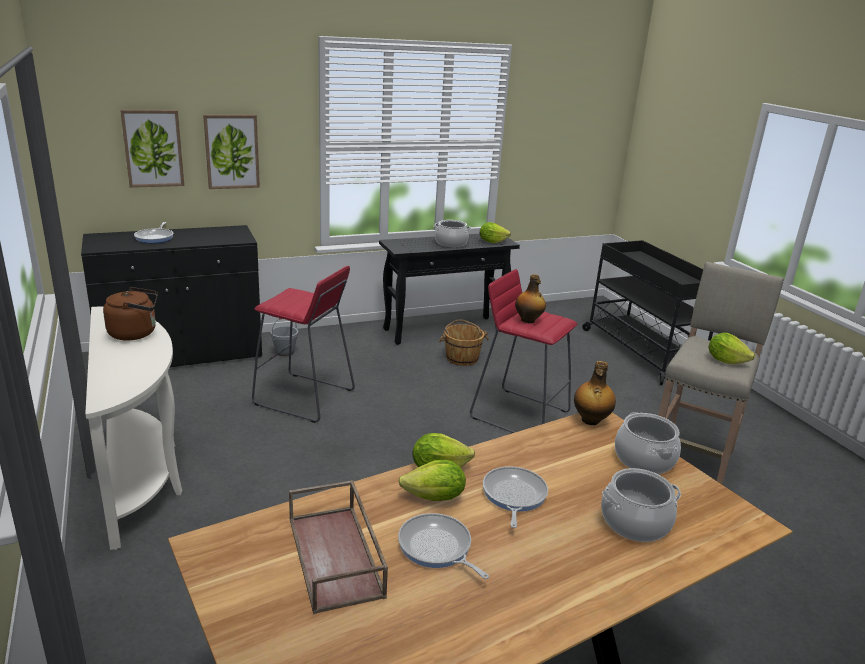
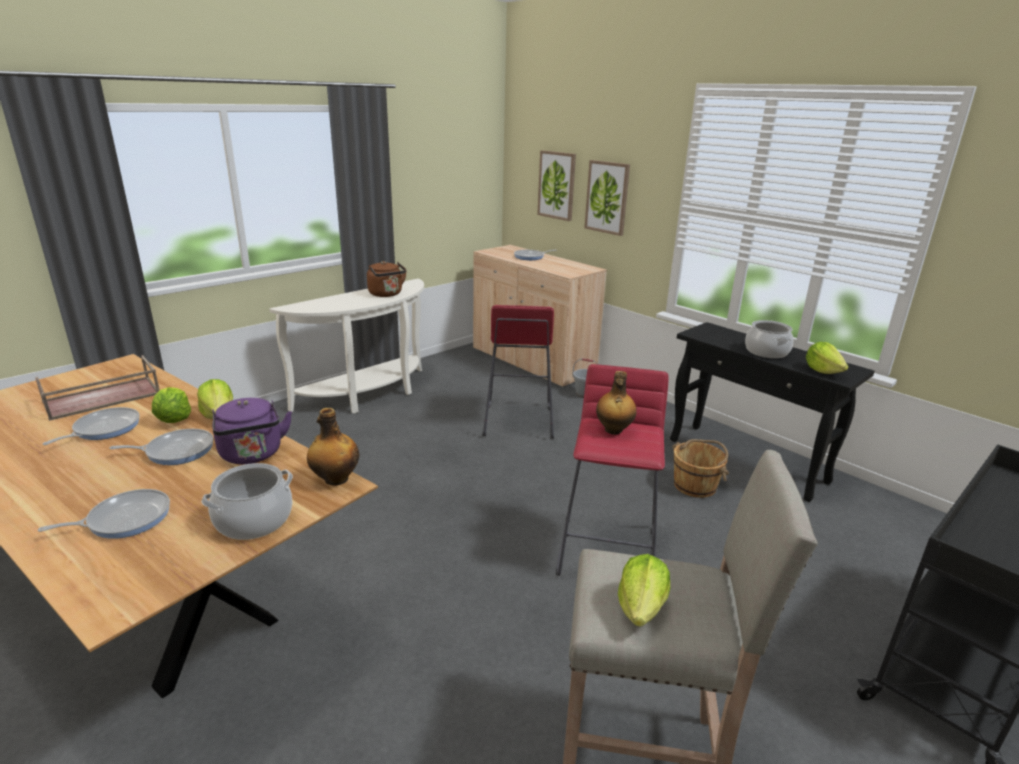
camera: 70 degrees right, 0 degrees up
(182, 355) = (532, 361): black cabinet -> beige cabinet
(537, 454) = (252, 455): none -> purple kettle
(635, 522) = (124, 519): cooking pot -> frying pan

